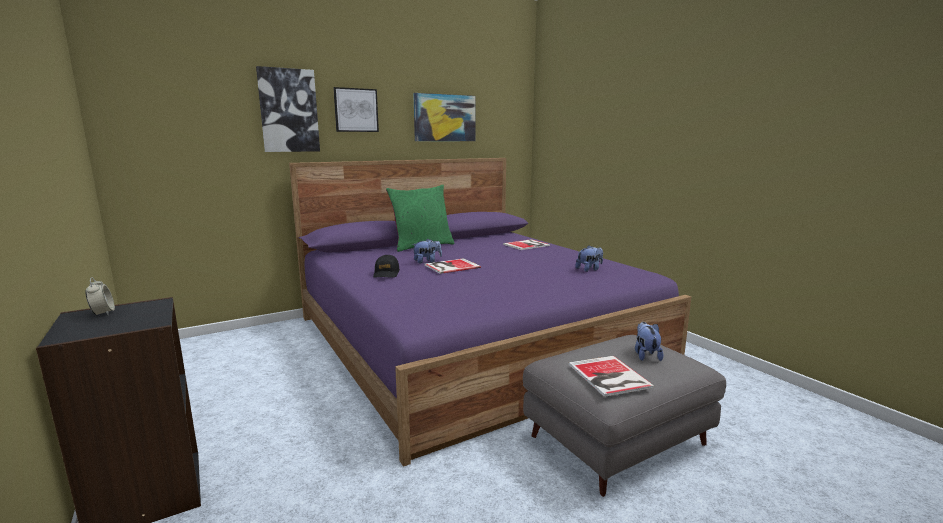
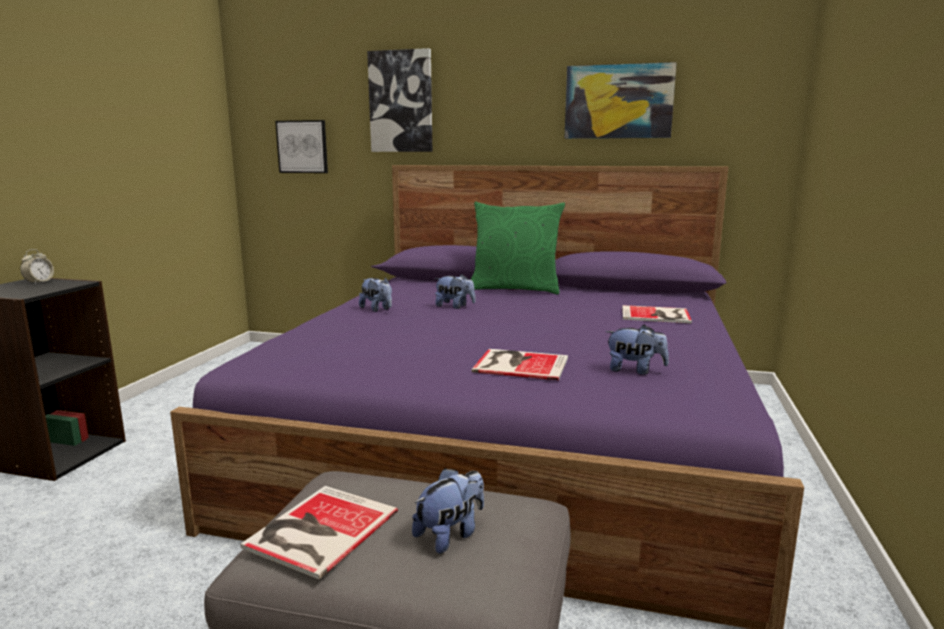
camera: 45 degrees right, 0 degrees up
(356, 110) = (482, 97): picture -> picture (302, 147)
(386, 273) = (377, 309): black cap -> plush toy
(450, 266) = (454, 317): book -> book (519, 364)

